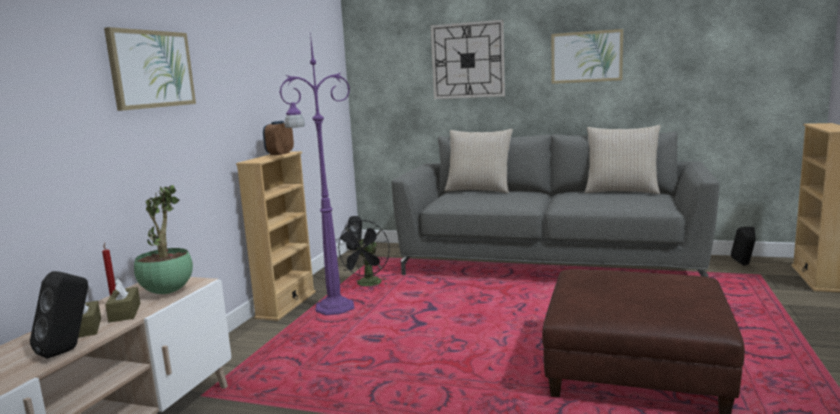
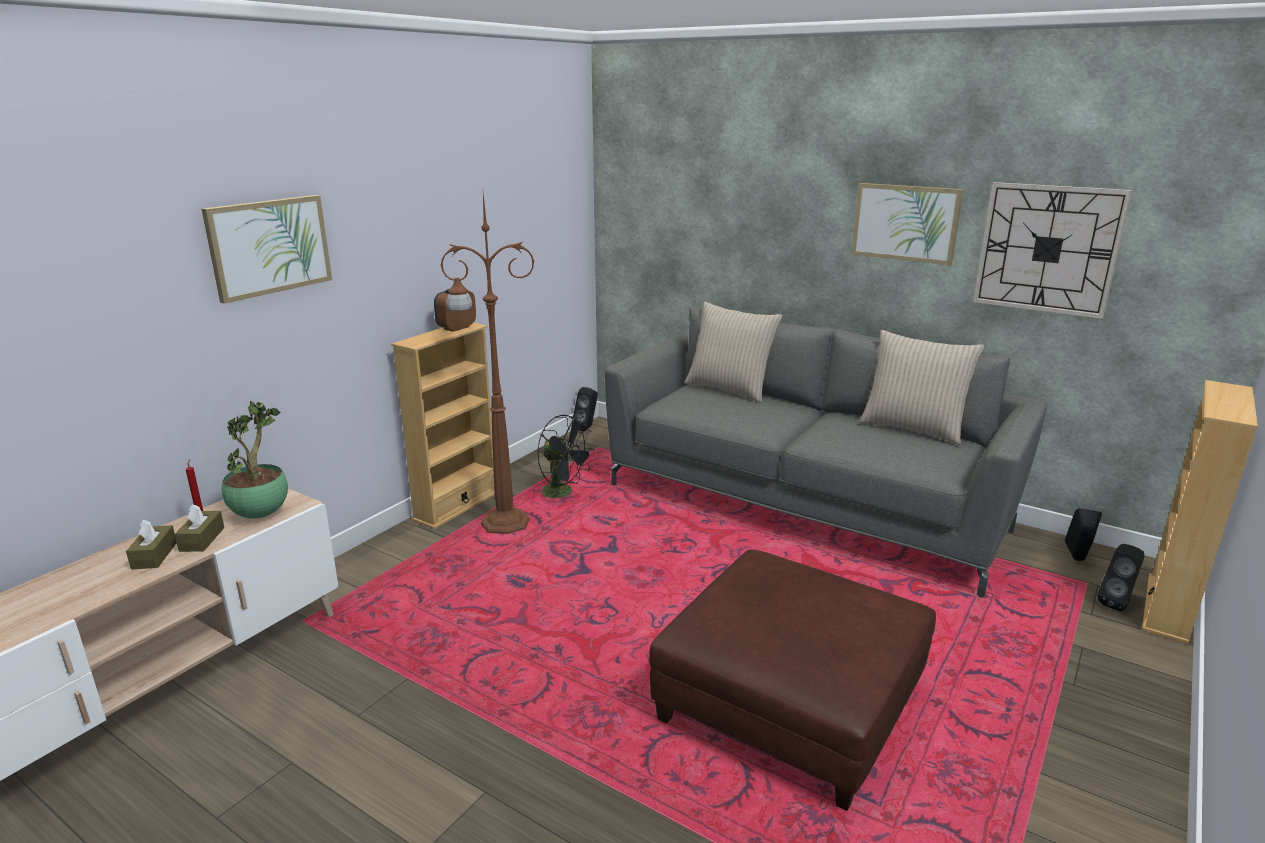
camera: 15 degrees right, 10 degrees up
(68, 350) = (121, 586): black speaker -> black speaker (1117, 603)
(332, 308) = (502, 523): purple floor lamp -> brown floor lamp
(368, 285) = (563, 493): black fan -> black fan turned 90 degrees counterclockwise
(468, 60) = (745, 204): wall clock -> wall clock (1047, 249)

